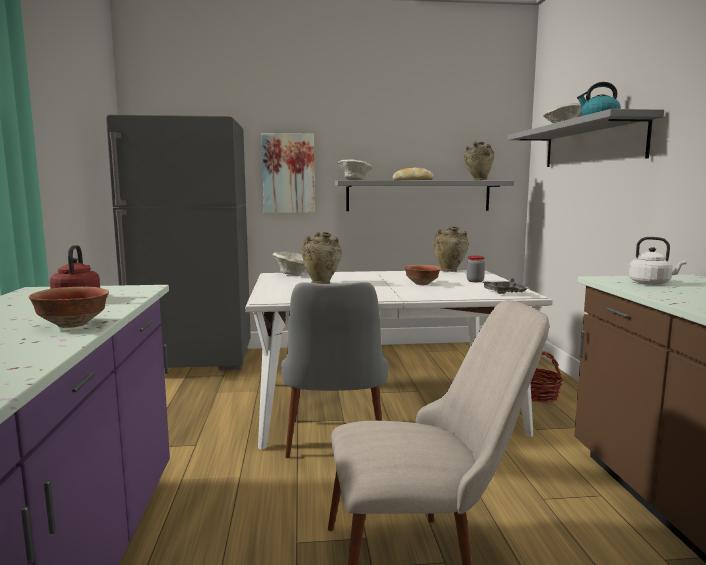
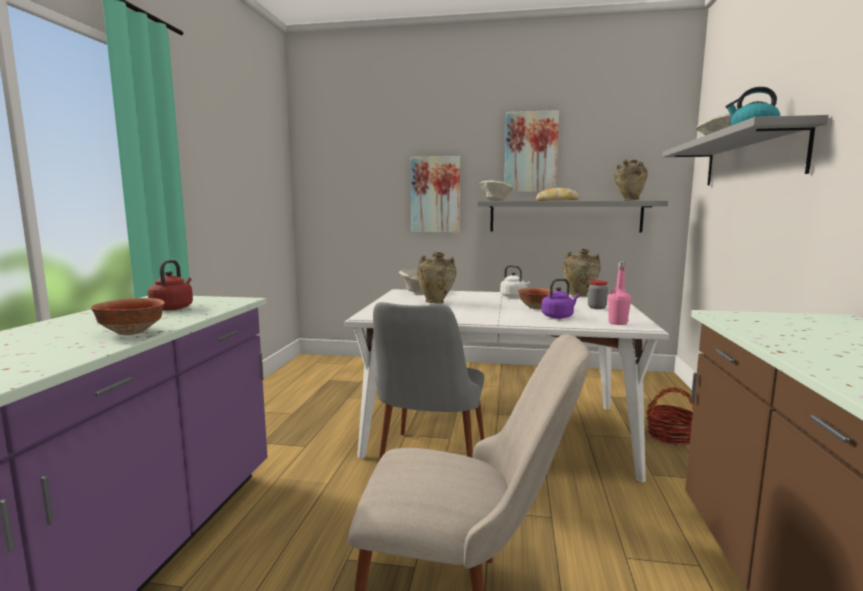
camera: 15 degrees right, 0 degrees up
(194, 363) = (342, 368): grey fridge -> none
(384, 132) = (530, 152): none -> picture
(449, 290) = (558, 316): none -> purple kettle
(505, 293) = (617, 323): grey tray -> pink bottle
(652, 283) = (778, 323): white kettle -> white kettle (514, 297)

